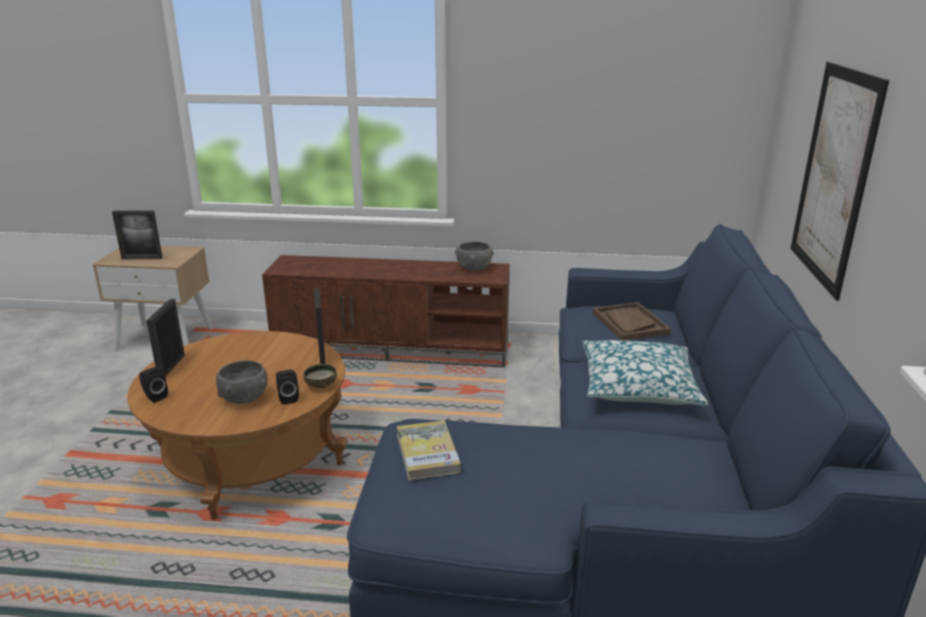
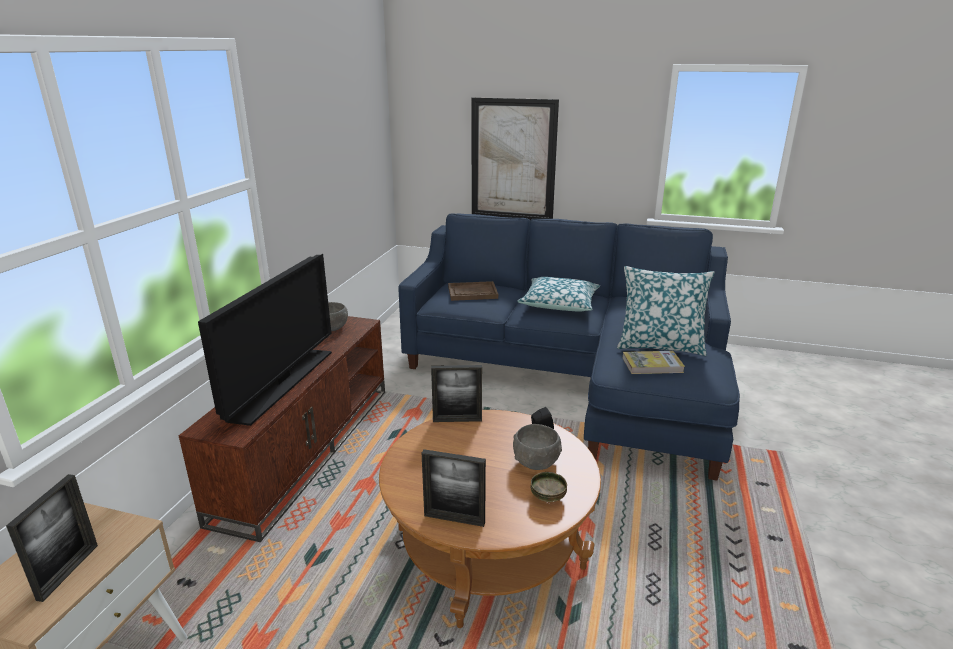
camera: 80 degrees left, 0 degrees up
(154, 397) = (524, 523): black speaker -> none
(321, 385) = (520, 420): bowl -> bowl (548, 497)
(356, 269) = (283, 384): none -> television
(502, 466) = (660, 346): none -> pillow

